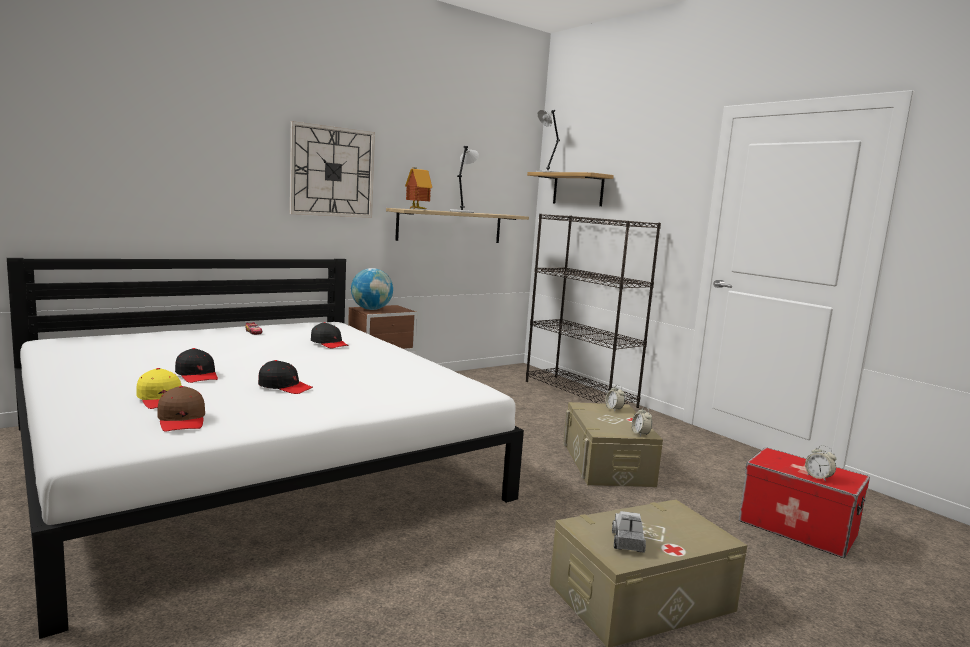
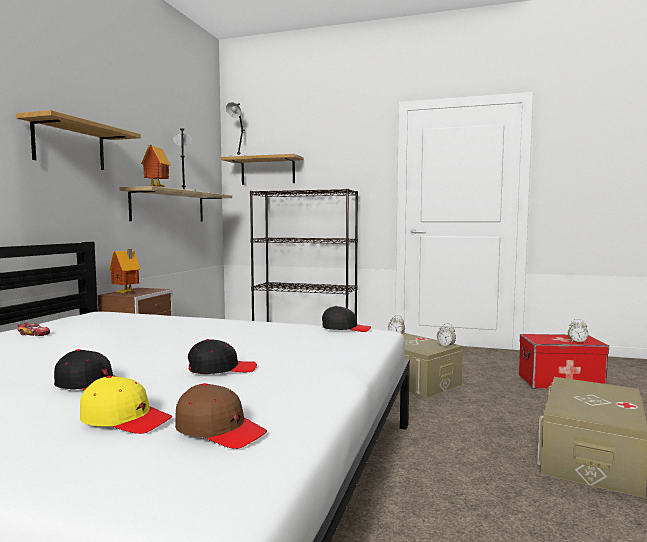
camera: 35 degrees left, 5 degrees down
(329, 343) = (152, 326): black cap -> black cap (345, 328)
(332, 172) = (69, 145): wall clock -> shelf
(371, 309) = (126, 293): globe -> toy house
(627, 542) = (603, 410): toy truck -> none

